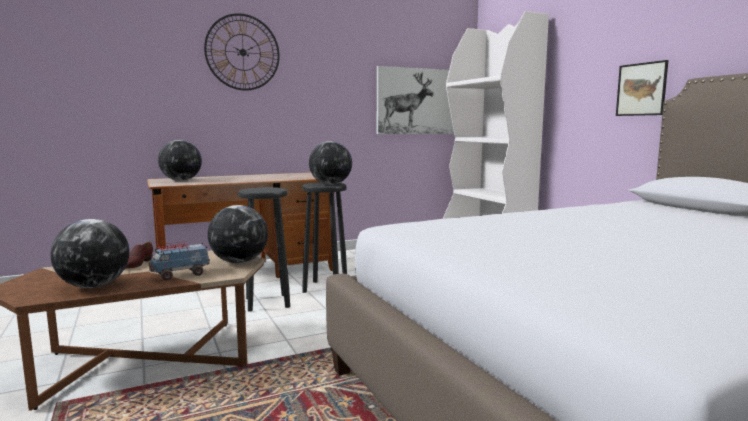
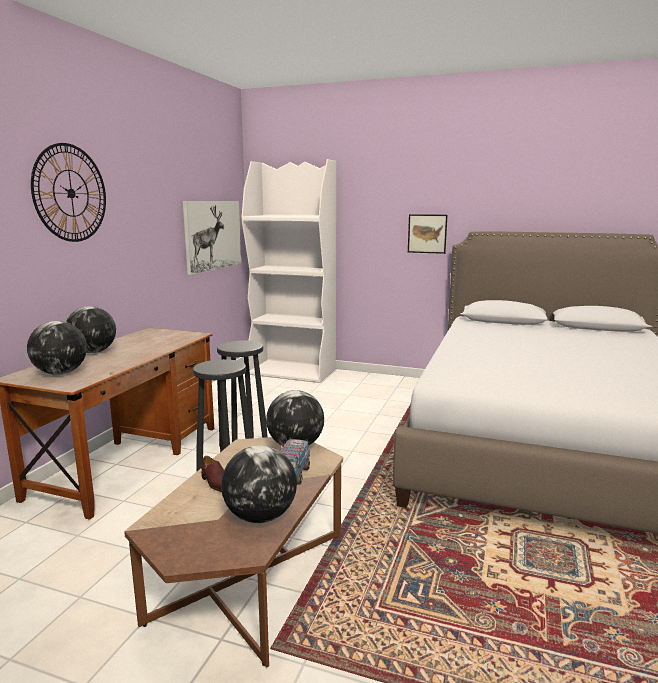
camera: 45 degrees left, 5 degrees up
(330, 184) = (246, 344): globe -> globe (93, 352)

